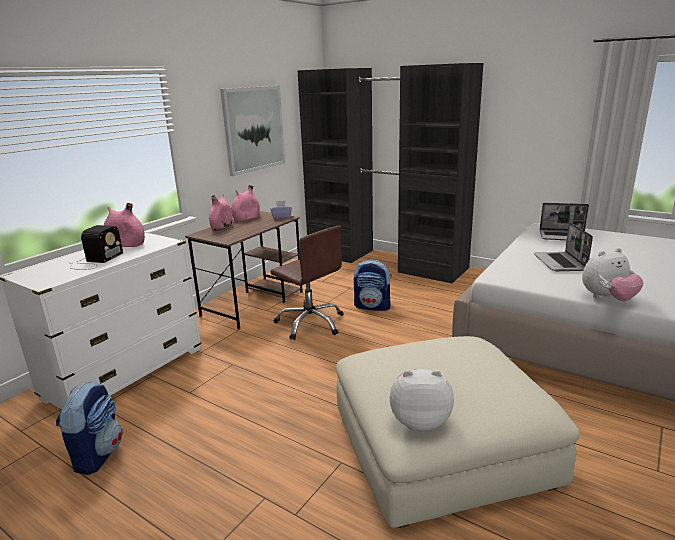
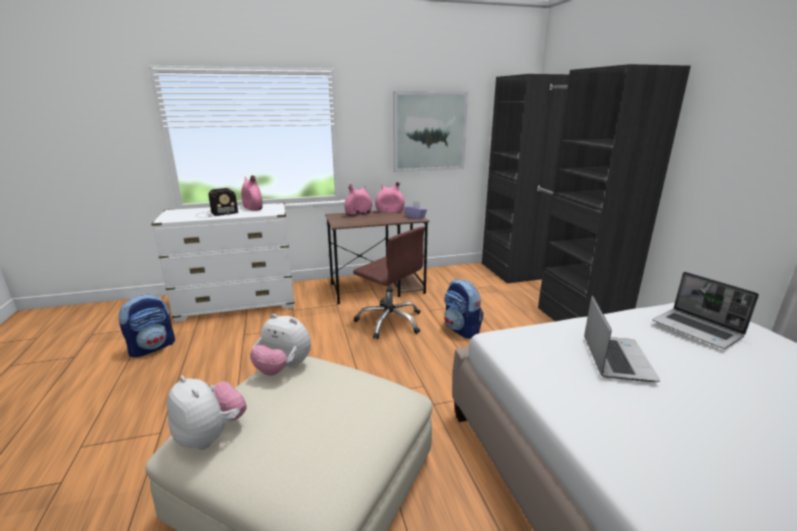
camera: 40 degrees right, 0 degrees up
(310, 323) = (390, 321): brown office chair -> brown office chair turned 45 degrees counterclockwise
(560, 263) = (616, 358): laptop -> laptop turned 150 degrees clockwise
(607, 299) = (578, 432): plush toy -> plush toy (283, 368)

